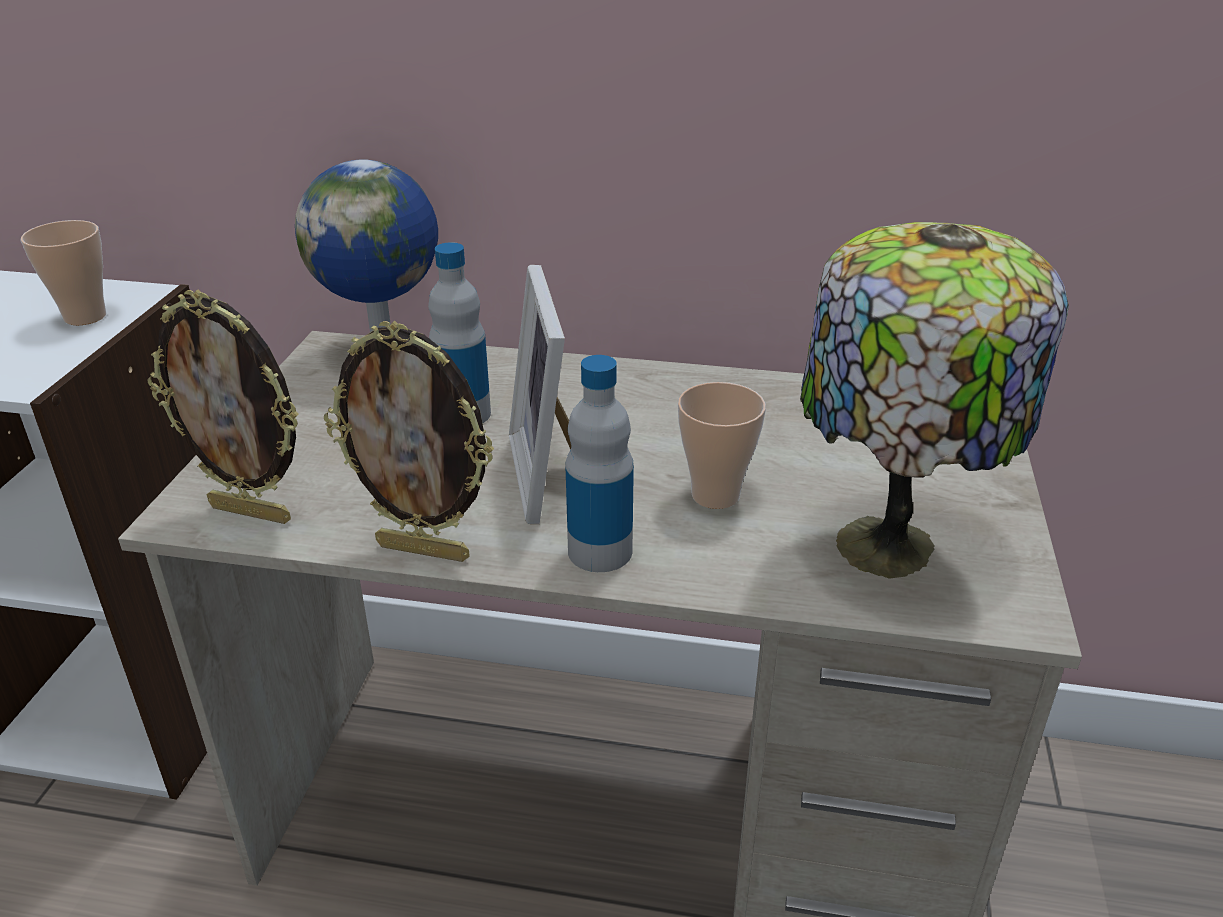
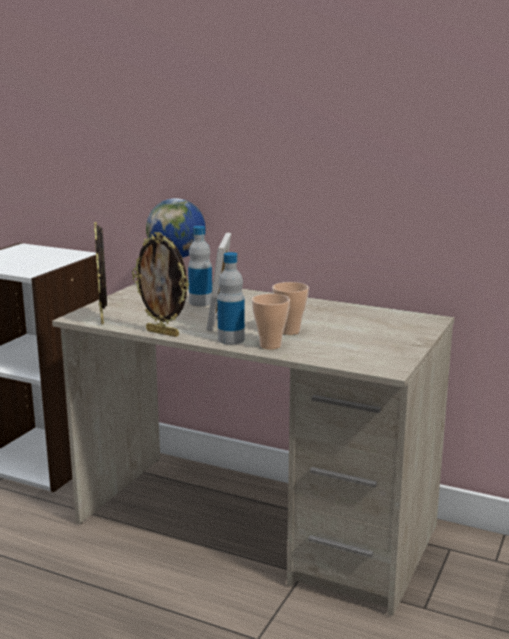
camera: 15 degrees right, 15 degrees down
(85, 317) = (59, 258): cup -> cup (270, 345)
(253, 512) = (103, 319): picture frame -> picture frame turned 45 degrees clockwise
(887, 552) = (349, 350): table lamp -> none

